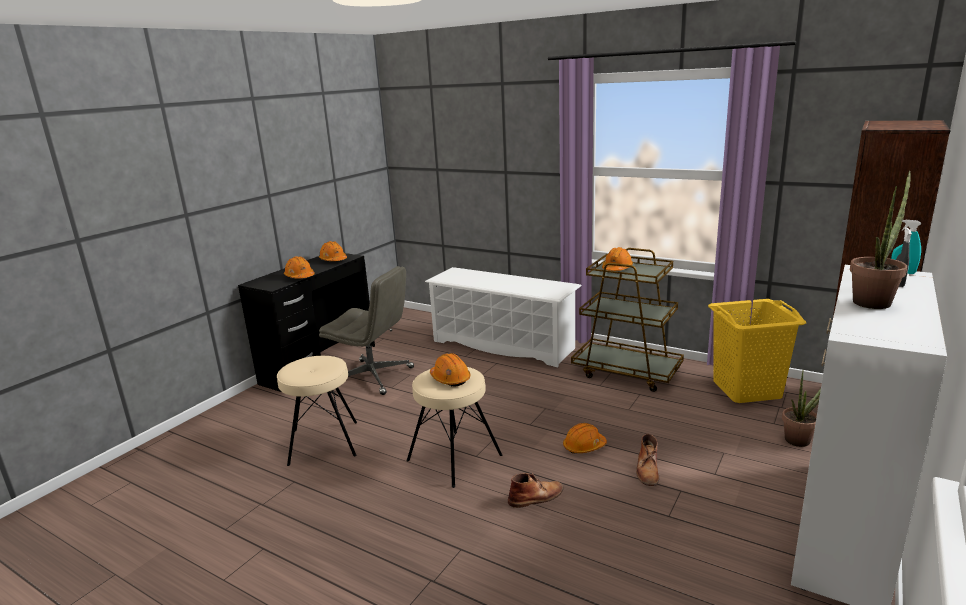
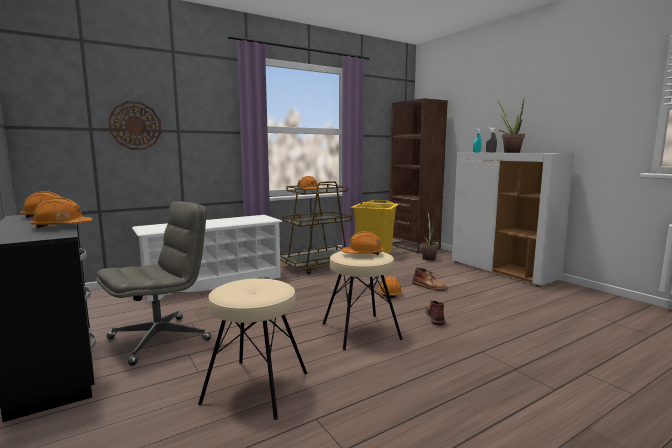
camera: 65 degrees left, 10 degrees down
(468, 167) = (135, 126): none -> wall clock

